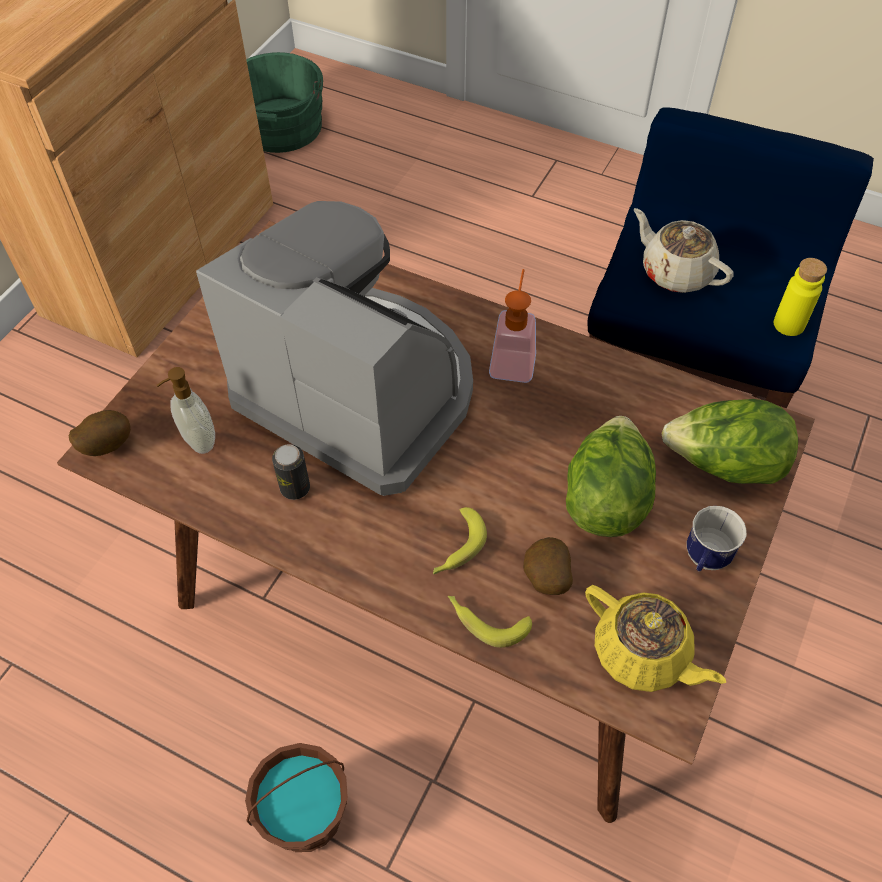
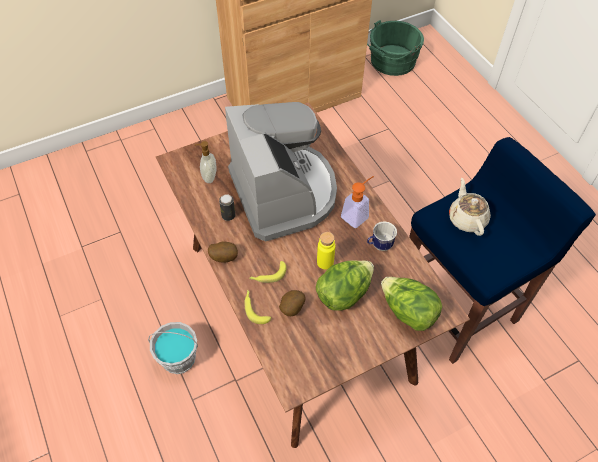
camera: 35 degrees right, 0 degrees up
(106, 445) = (176, 160): potato -> potato (224, 257)
(306, 817) = (178, 359): brown bucket -> grey bucket
(642, 654) = (303, 360): yellow teapot -> none
(704, 560) = (362, 343): mug -> mug (379, 245)
(789, 324) = (499, 272): yellow bottle -> yellow bottle (325, 262)

